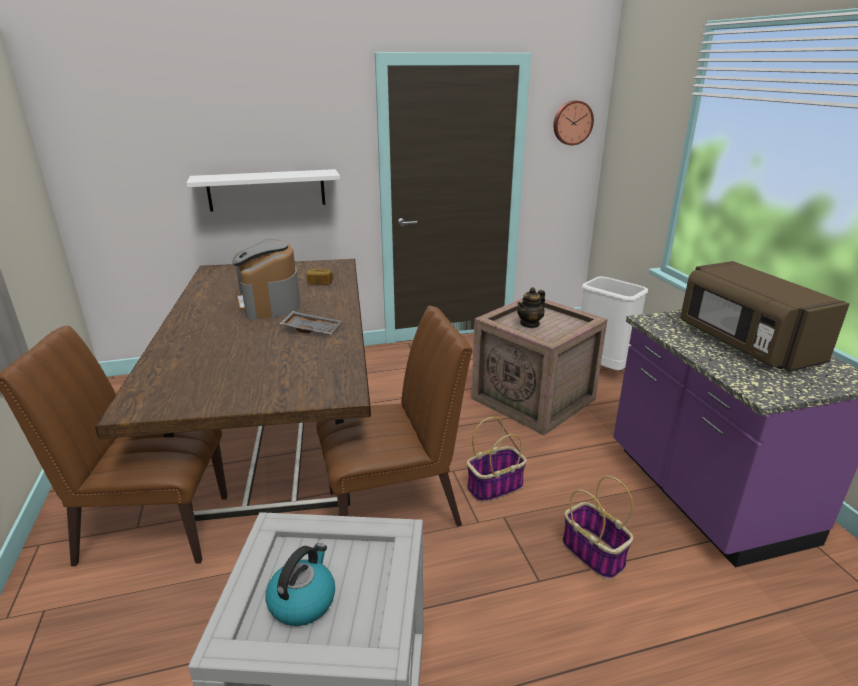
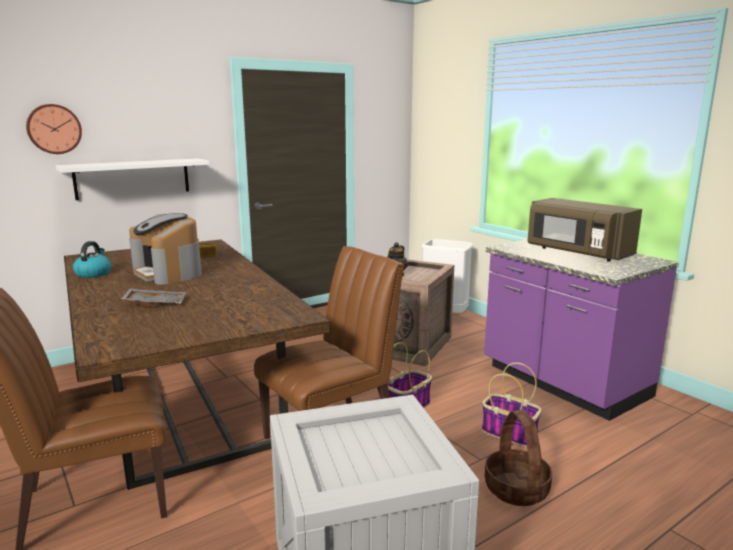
camera: 20 degrees left, 10 degrees down
(303, 601) = (355, 461): kettle -> kettle (93, 273)
(312, 329) = (229, 284): grey tray -> grey tray (155, 303)
(560, 635) = (517, 489): none -> basket
(572, 122) = (387, 120): wall clock -> wall clock (54, 129)

